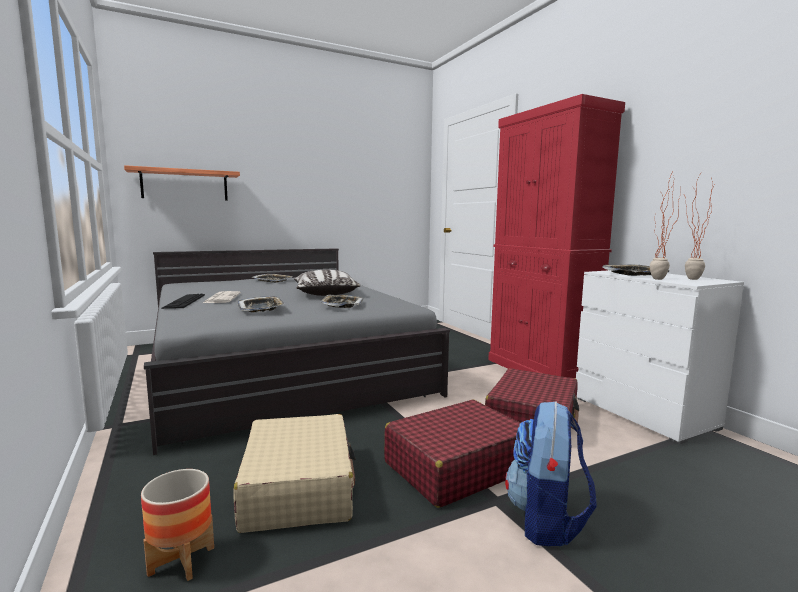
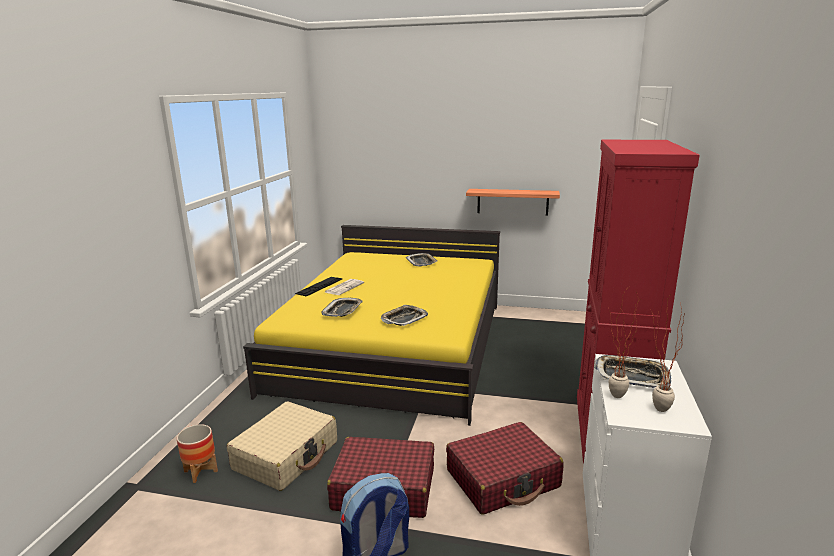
camera: 40 degrees right, 10 degrees up
(185, 185) = (367, 169): shelf -> shelf (512, 202)
(280, 365) = (395, 345): grey bed -> yellow bed
(325, 293) = (424, 296): pillow -> none

